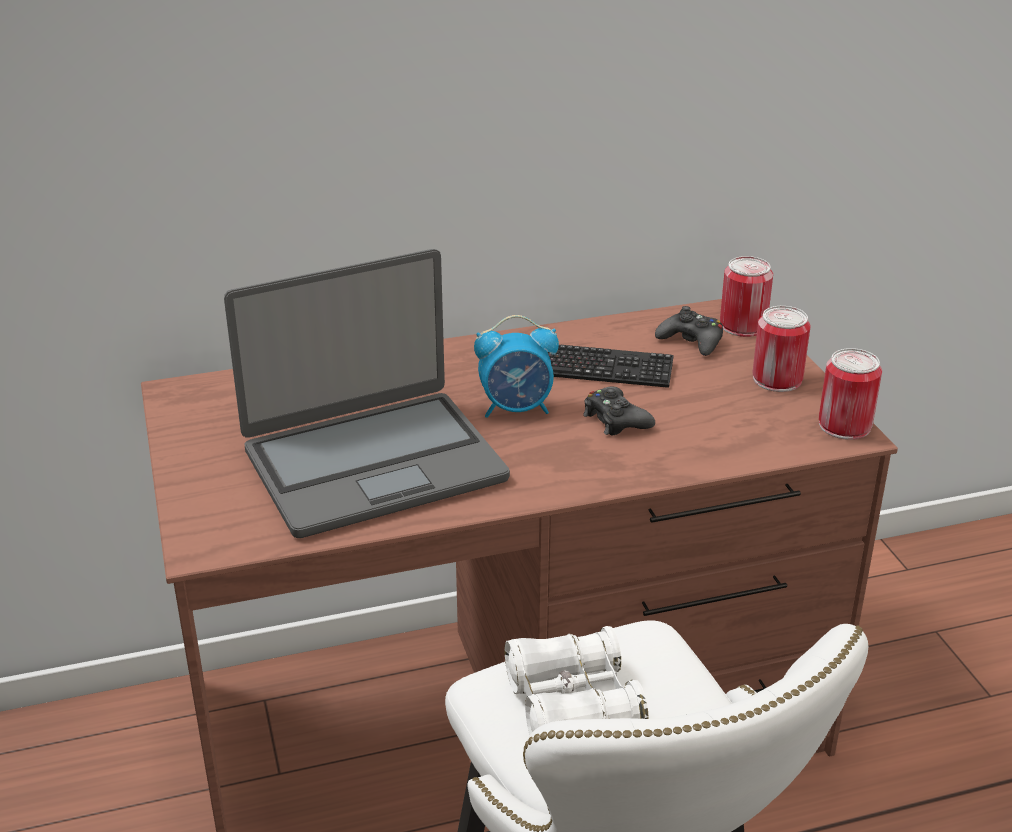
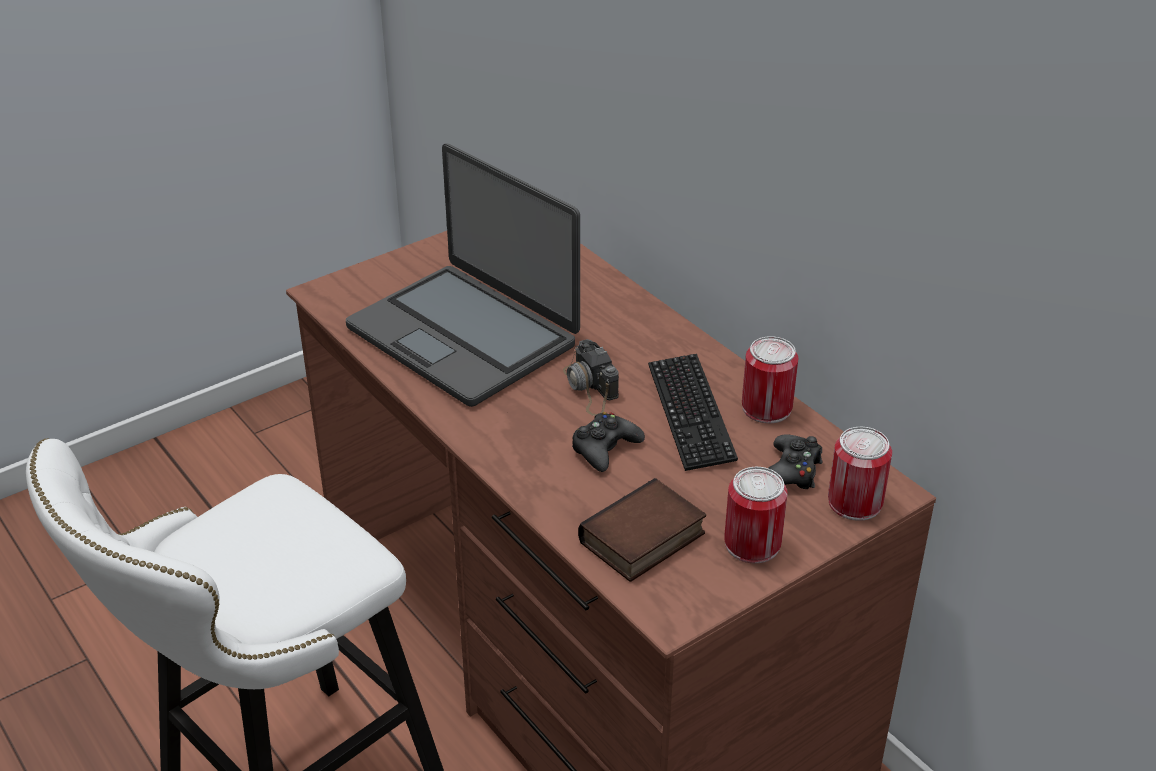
camera: 70 degrees right, 5 degrees up
(517, 409) = (590, 388): alarm clock -> camera
(572, 706) = (261, 533): white binoculars -> none
(754, 427) = (643, 540): none -> book
(844, 425) = (686, 606): can -> can (766, 408)

